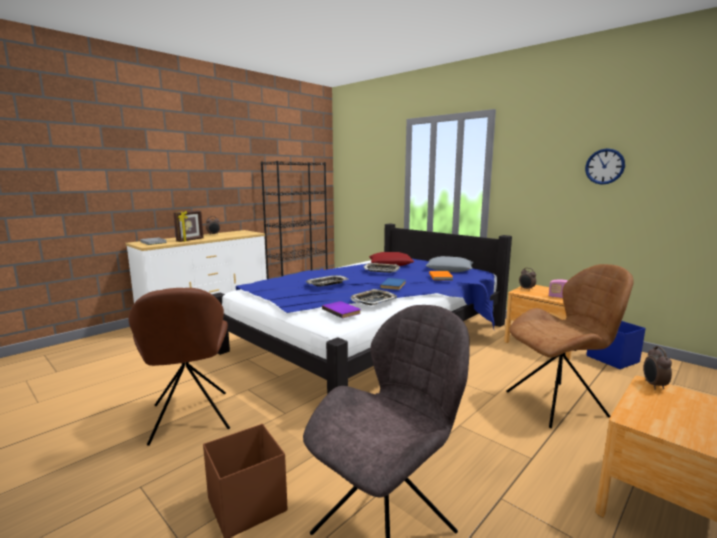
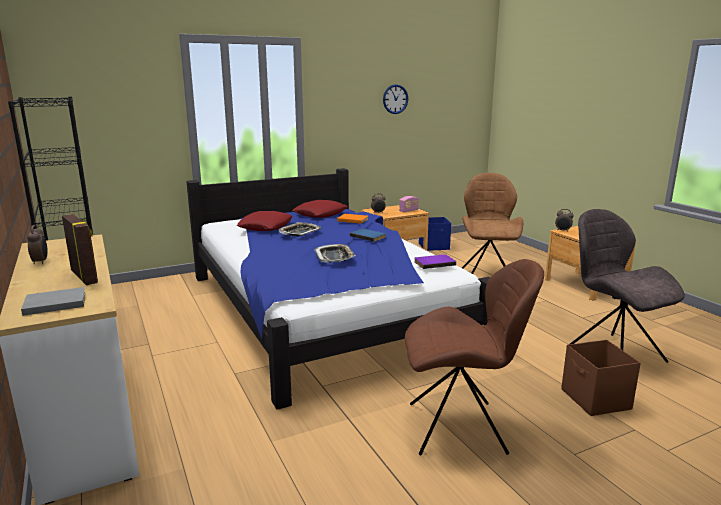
camera: 70 degrees left, 5 degrees up
(373, 300) = (408, 250): tray -> none
(449, 269) = (320, 214): grey pillow -> red pillow

